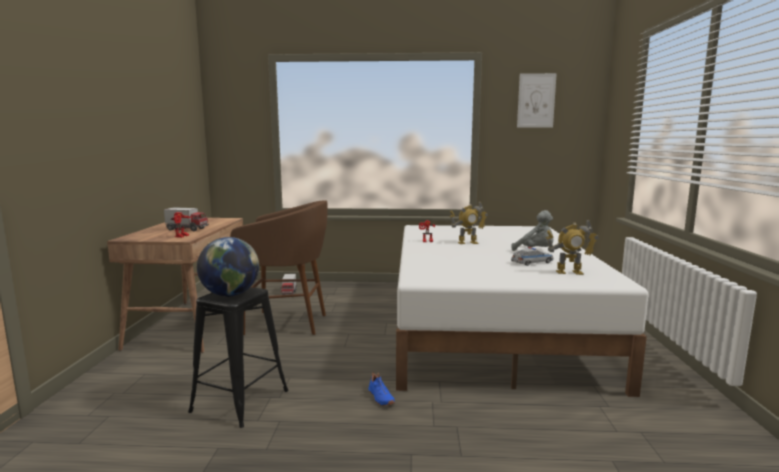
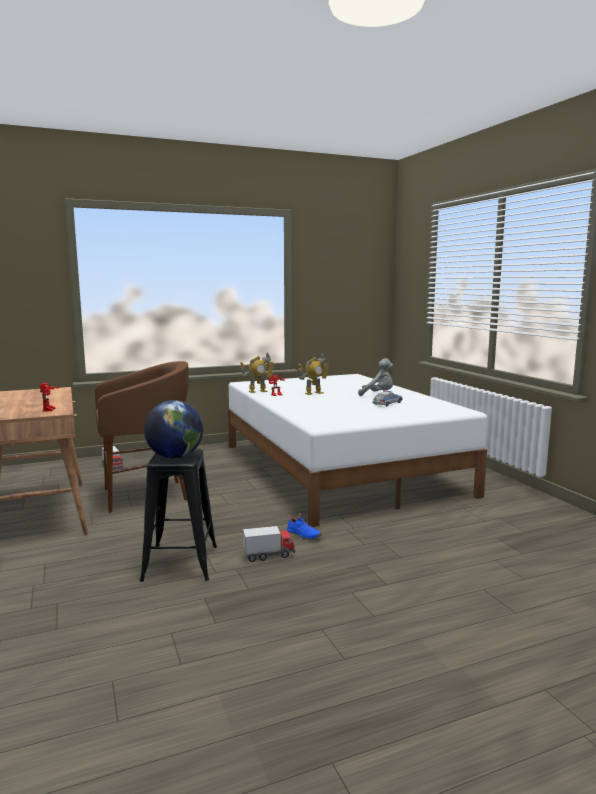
camera: 25 degrees left, 0 degrees up
(187, 229) = (36, 403): toy truck -> toy truck (269, 555)
(536, 100) = (339, 257): picture -> none
(569, 272) = (423, 408): toy robot -> toy robot (258, 391)

